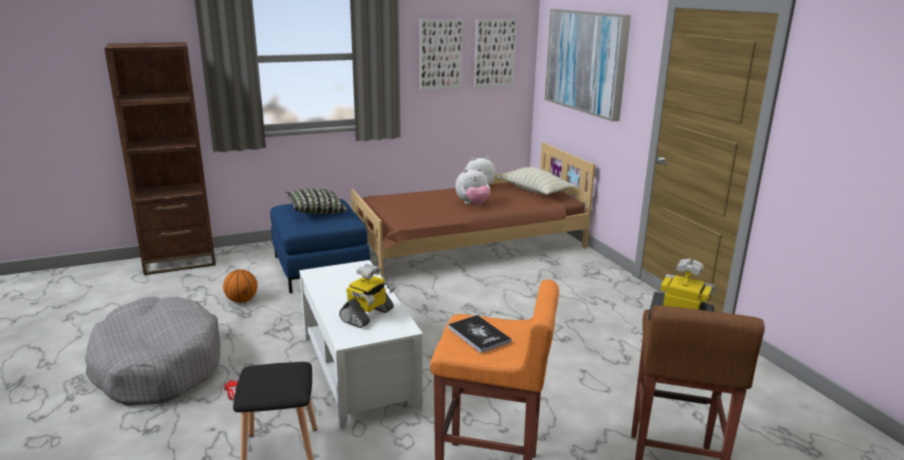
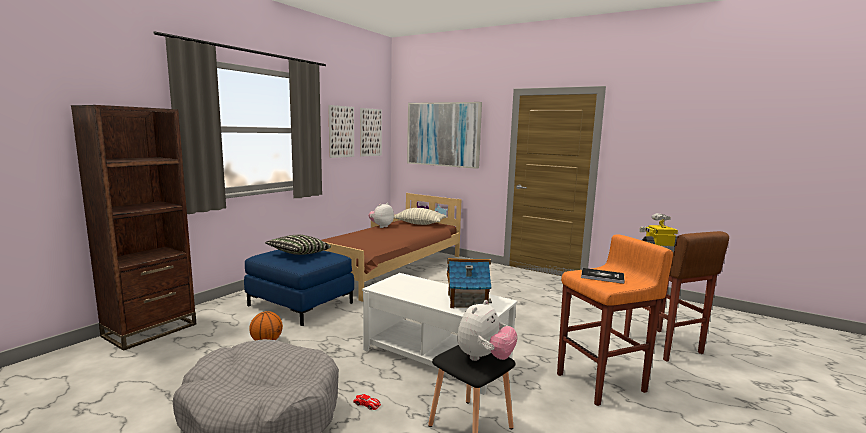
camera: 35 degrees left, 10 degrees down
(367, 316) = (467, 301): toy robot -> toy house
(473, 204) = (396, 235): plush toy -> plush toy (484, 358)

